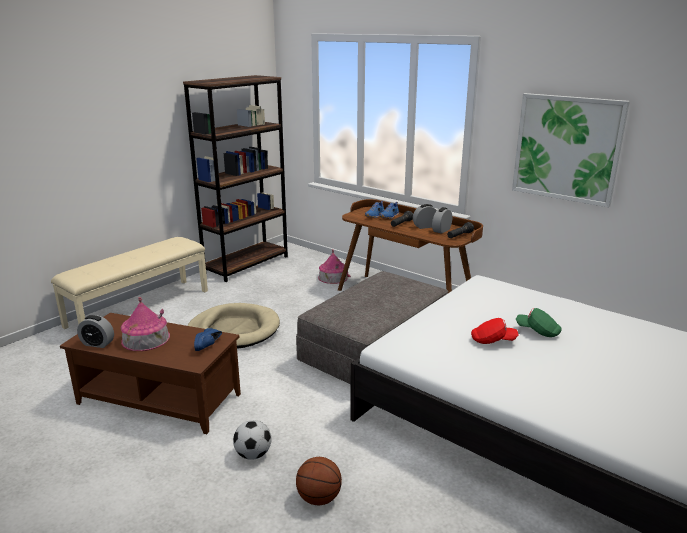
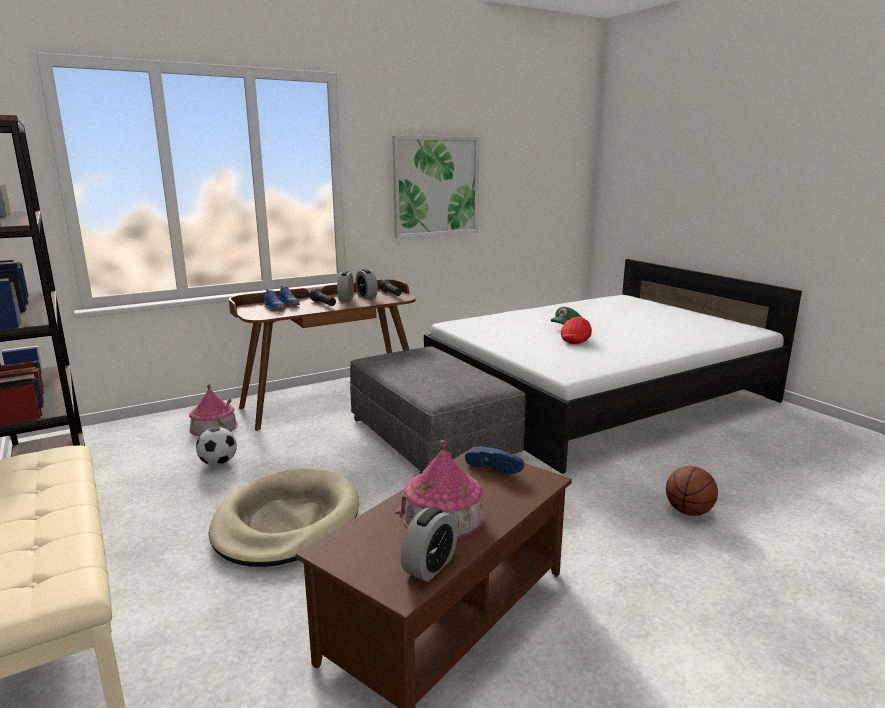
camera: 70 degrees left, 5 degrees down
(253, 454) = (610, 542): football -> football (218, 463)

